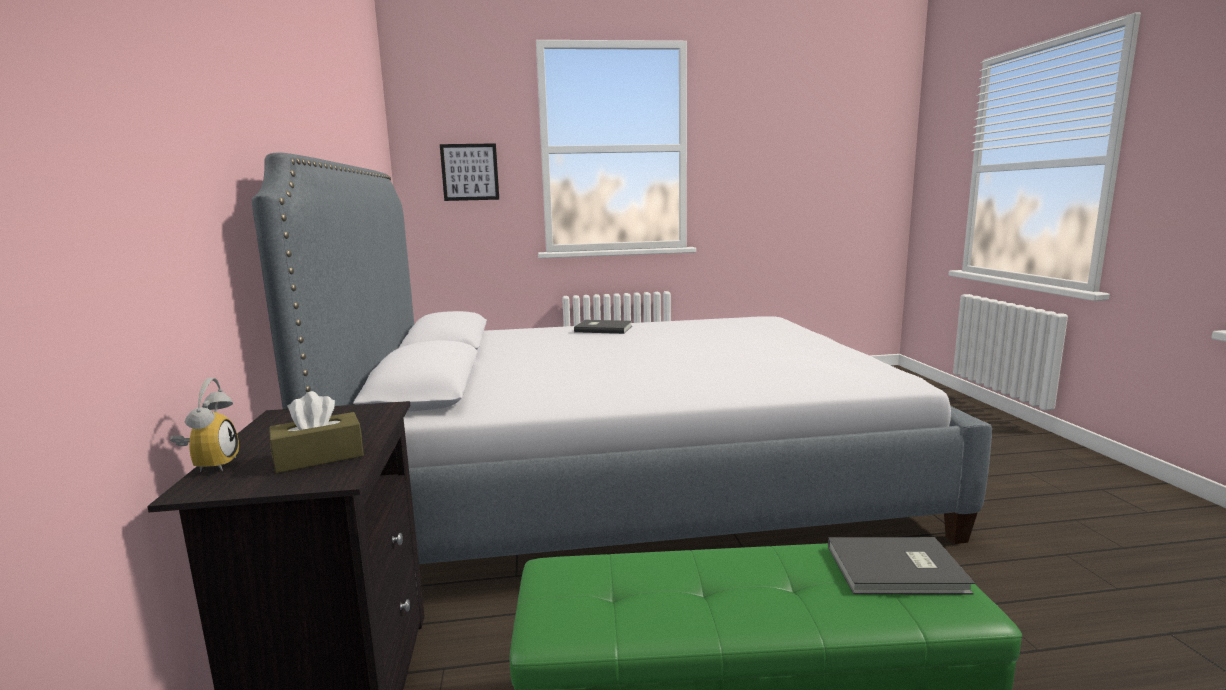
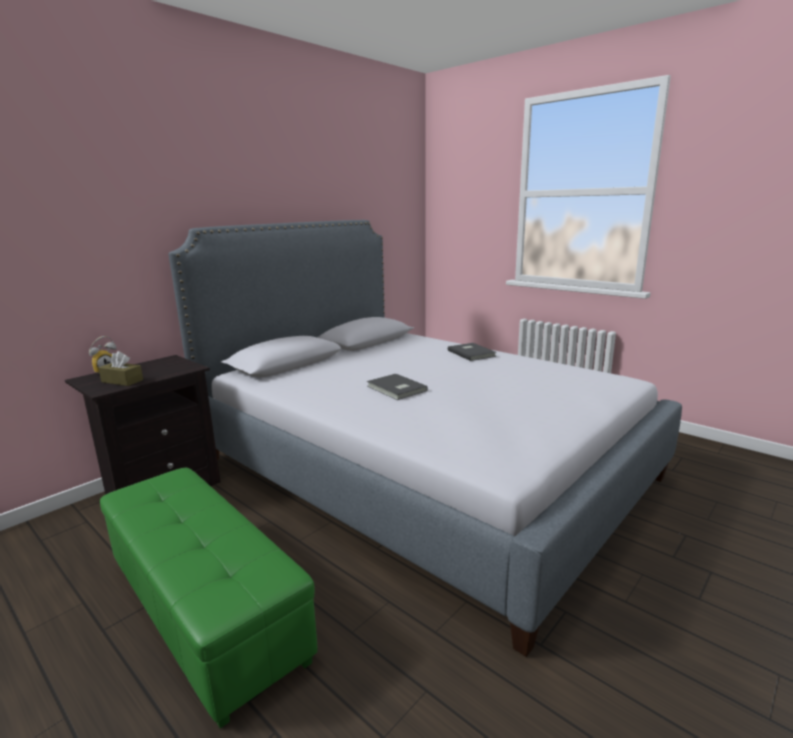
camera: 50 degrees right, 5 degrees up
(470, 172) = (469, 212): picture -> none
(899, 571) = (245, 575): grey book -> grey book (396, 389)

